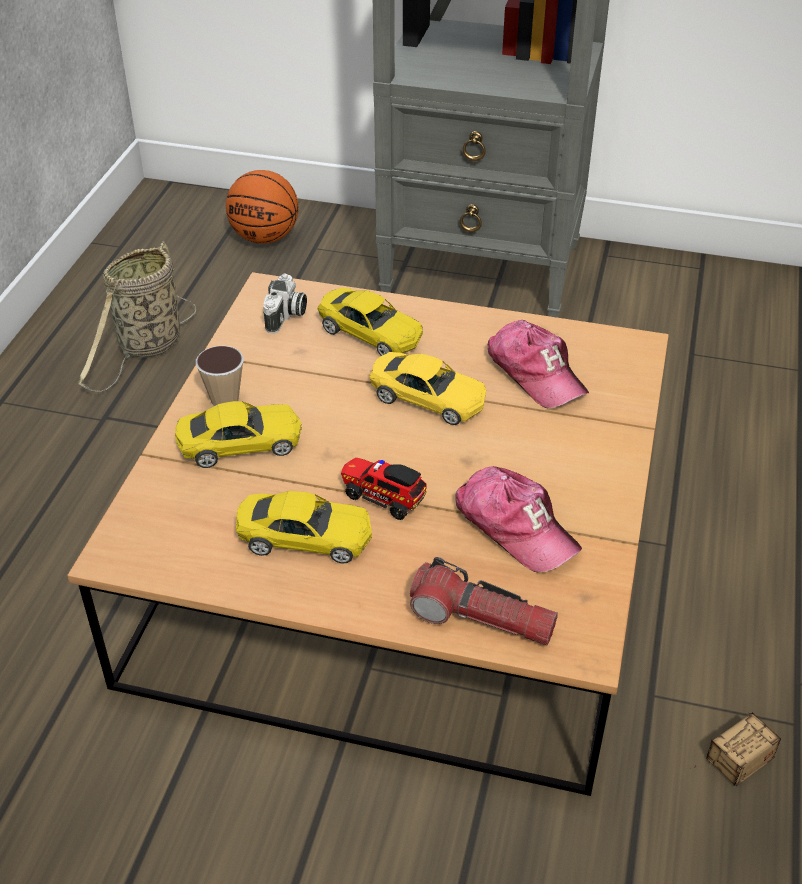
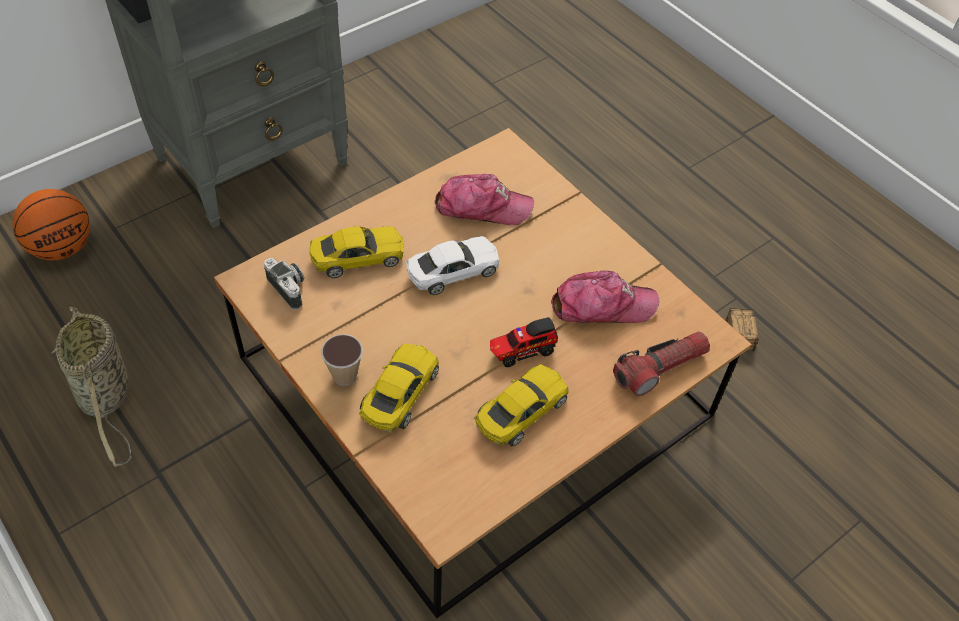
camera: 55 degrees left, 10 degrees up
(428, 398) = (453, 271): yellow toy car -> white toy car

